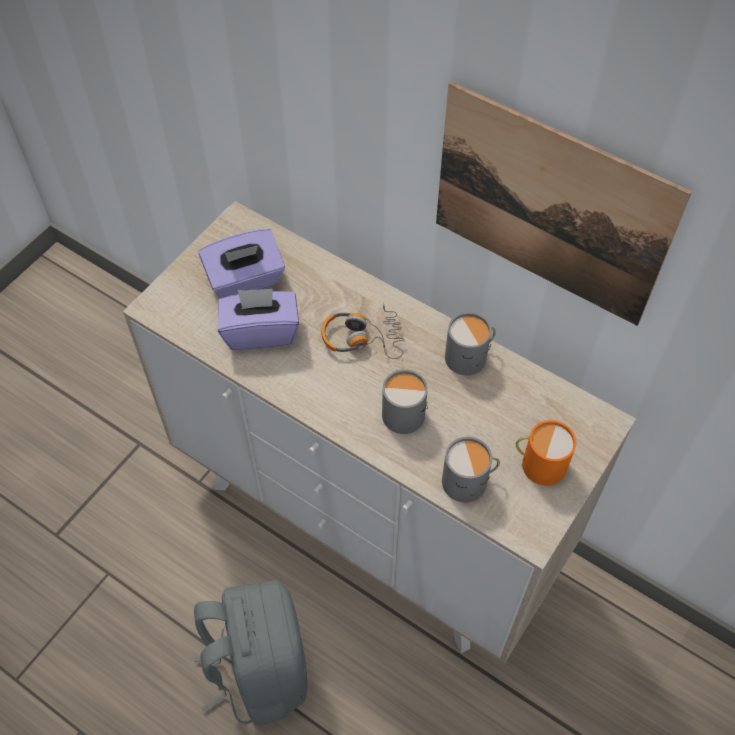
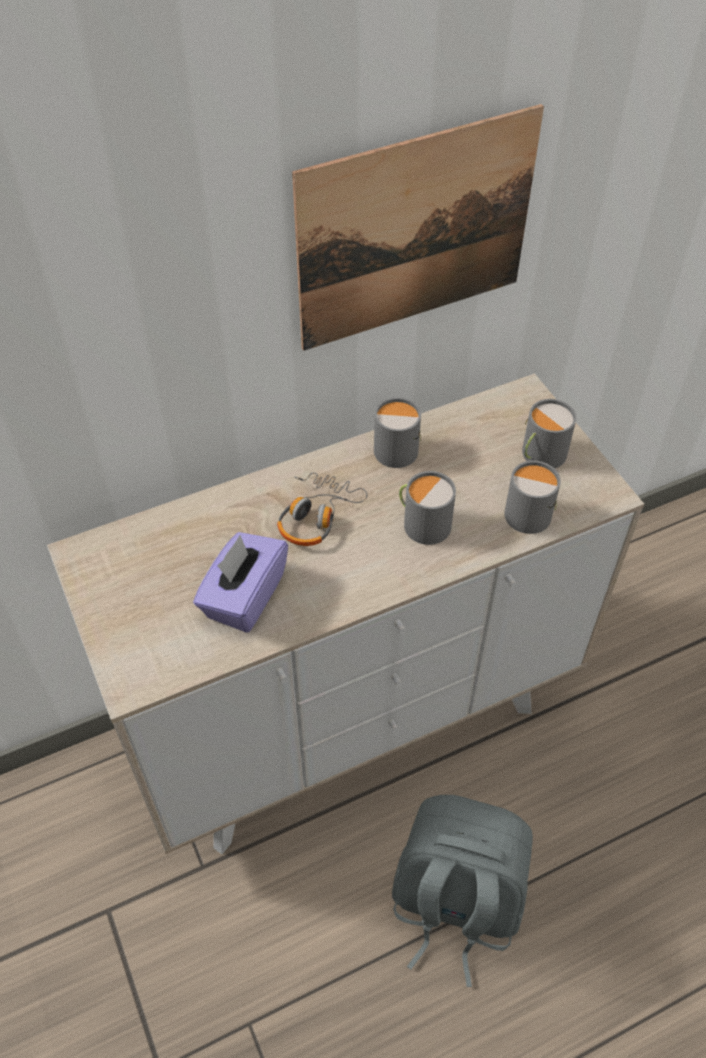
camera: 60 degrees left, 5 degrees down
(245, 280) = (166, 581): purple tissue box -> none
(539, 463) = (540, 454): orange mug -> grey mug

